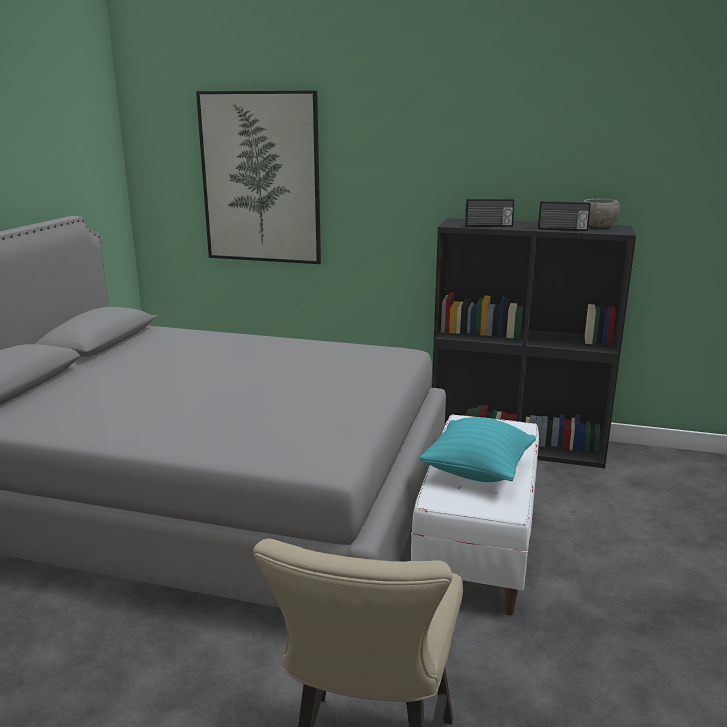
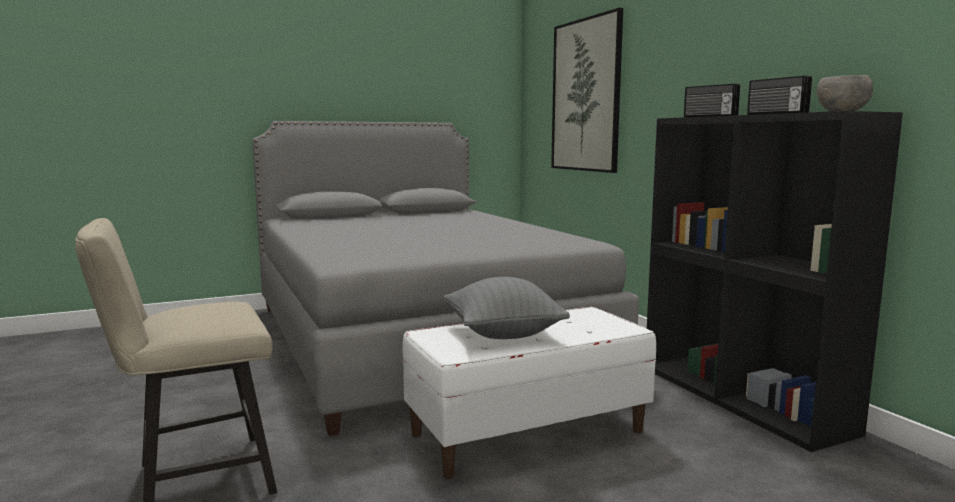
camera: 50 degrees right, 10 degrees down
(477, 472) = (503, 334): turquoise pillow -> grey pillow

